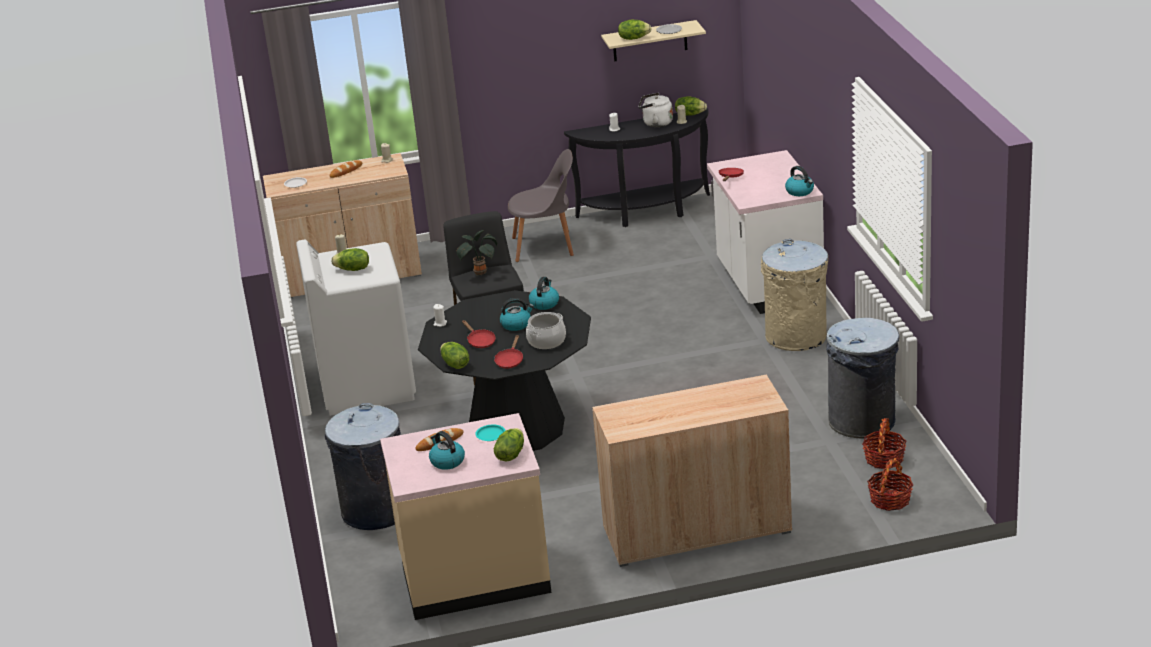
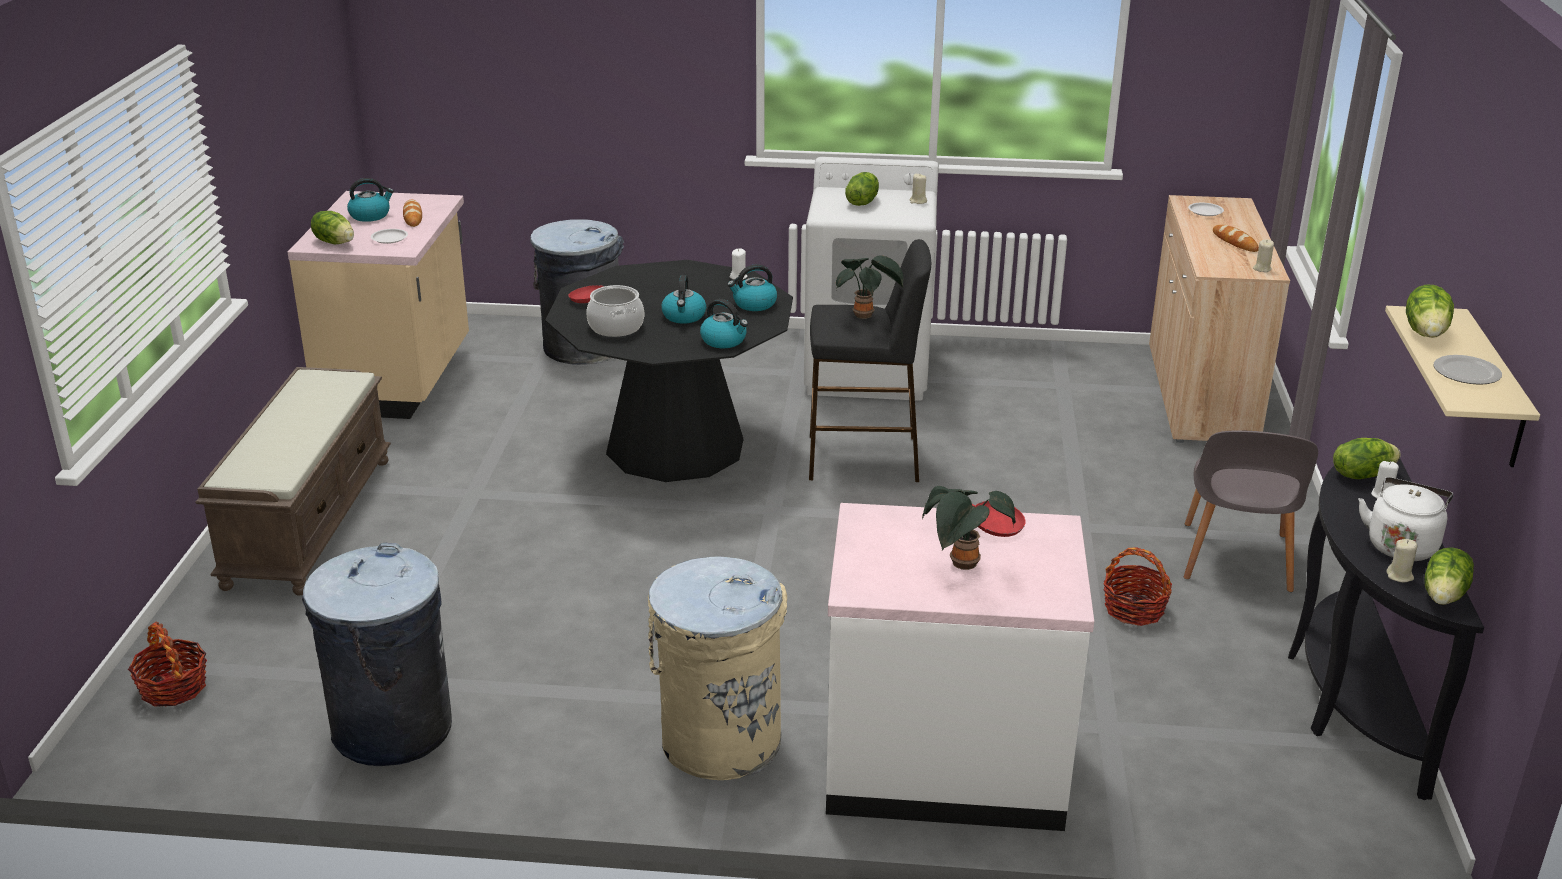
camera: 105 degrees right, 0 degrees up
(455, 364) = (622, 272): lettuce -> lettuce (1361, 474)
(479, 341) = (664, 291): red frying pan -> none
(490, 435) = (389, 238): turquoise plate -> white plate
(696, 530) = (308, 520): beige cabinet -> brown bench
(769, 176) = (963, 566): none -> potted plant
(800, 191) = (862, 582): kettle -> kettle (754, 304)
(884, 459) = (272, 716): basket -> basket (1134, 609)

